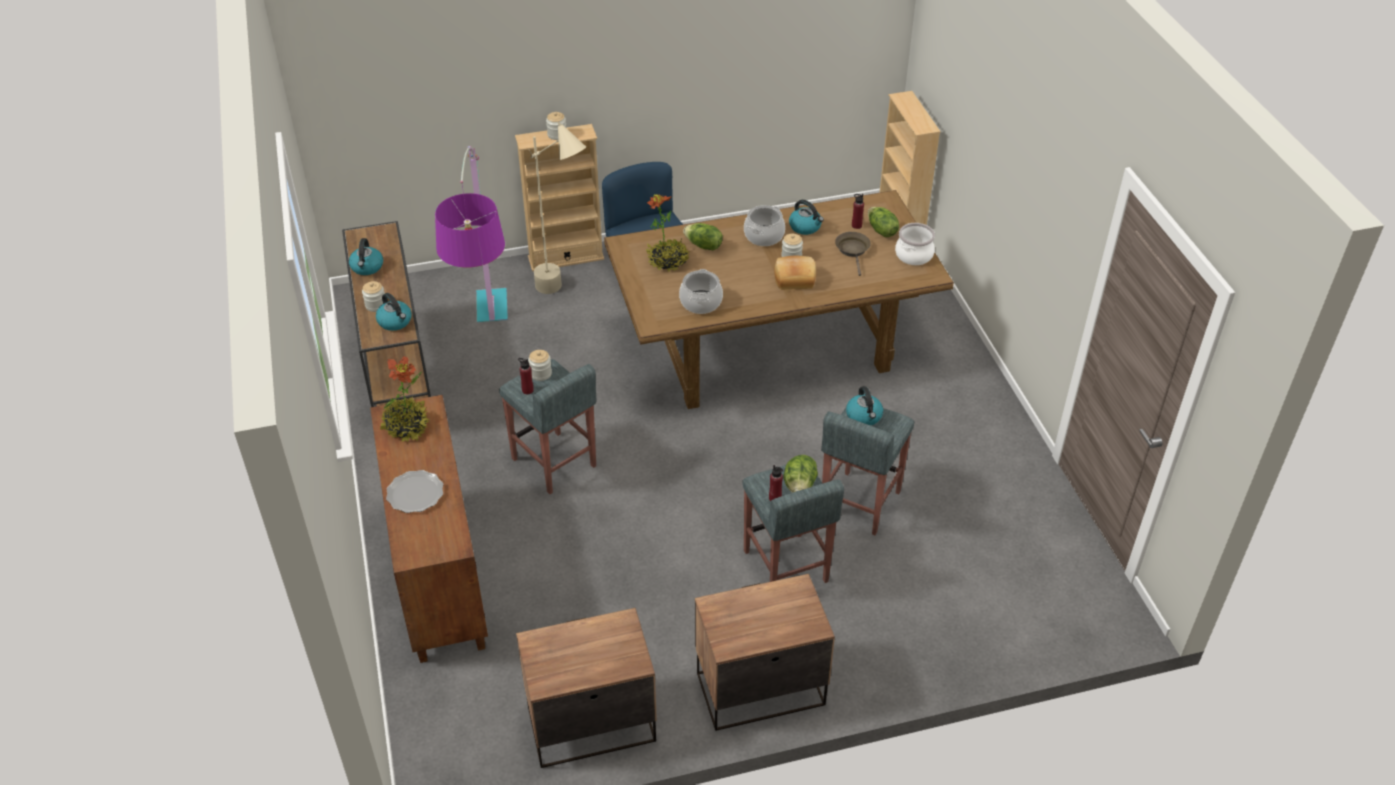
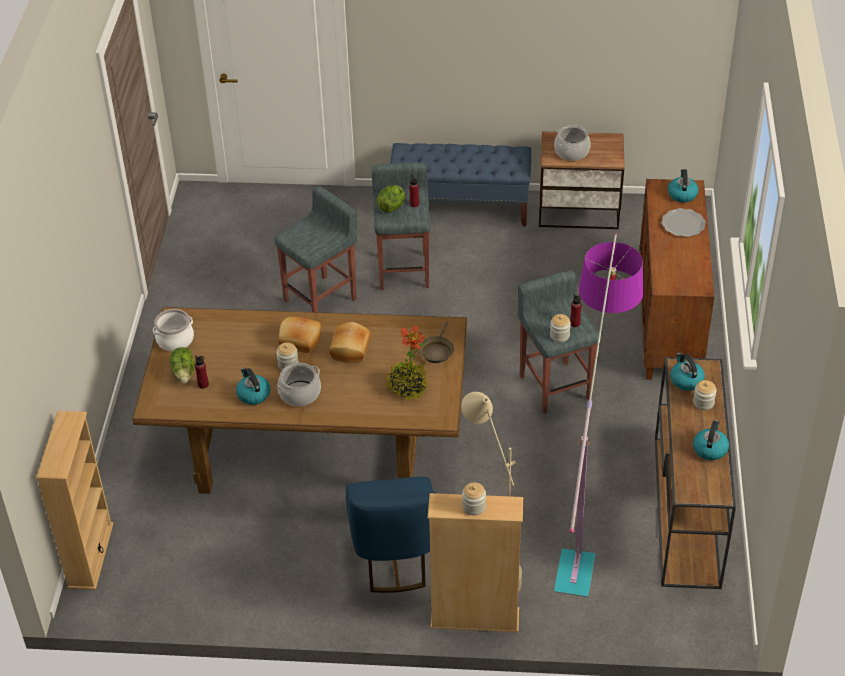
camera: 160 degrees left, 0 degrees up
(406, 427) = (685, 274): potted plant -> none
(700, 302) = (397, 337): cooking pot -> cooking pot (572, 152)
(703, 246) = (364, 396): lettuce -> none
(740, 282) = (351, 350): none -> bread
(758, 687) = (461, 208): nightstand -> blue bench
(853, 250) = (227, 358): brown frying pan -> brown frying pan (437, 351)
(864, 416) = (312, 244): kettle -> kettle (682, 194)

